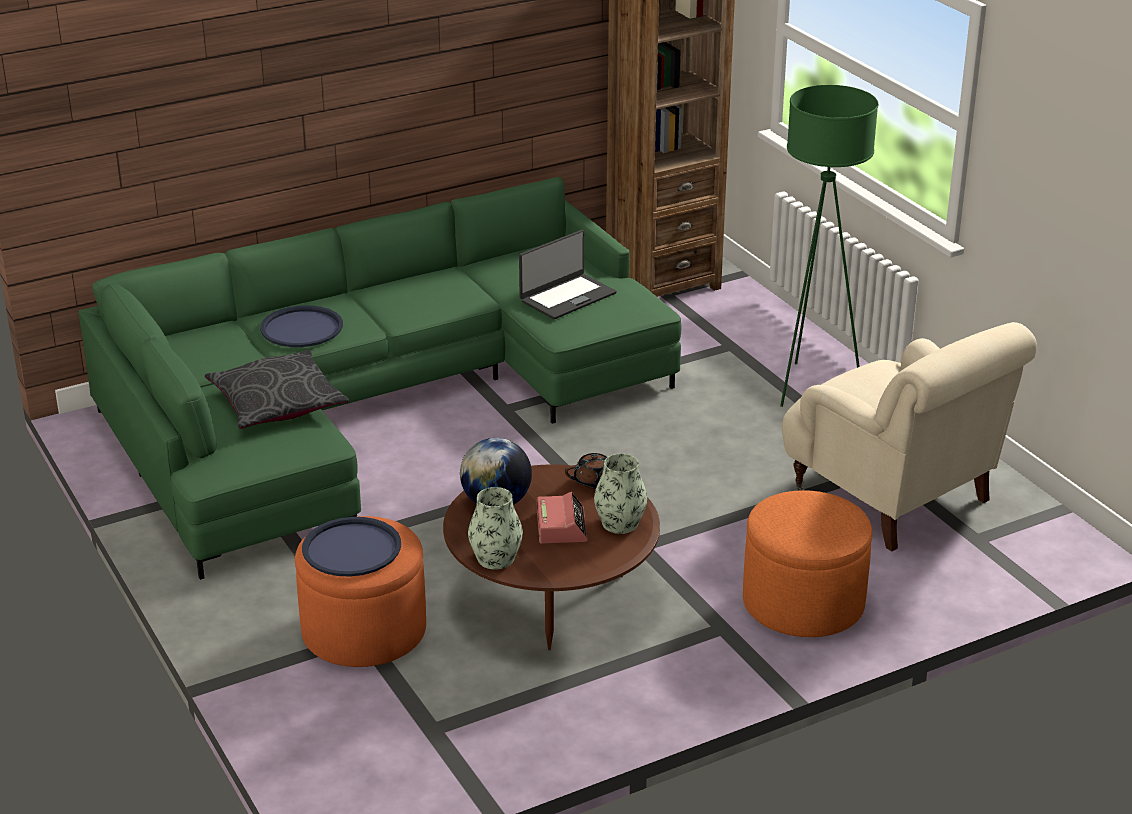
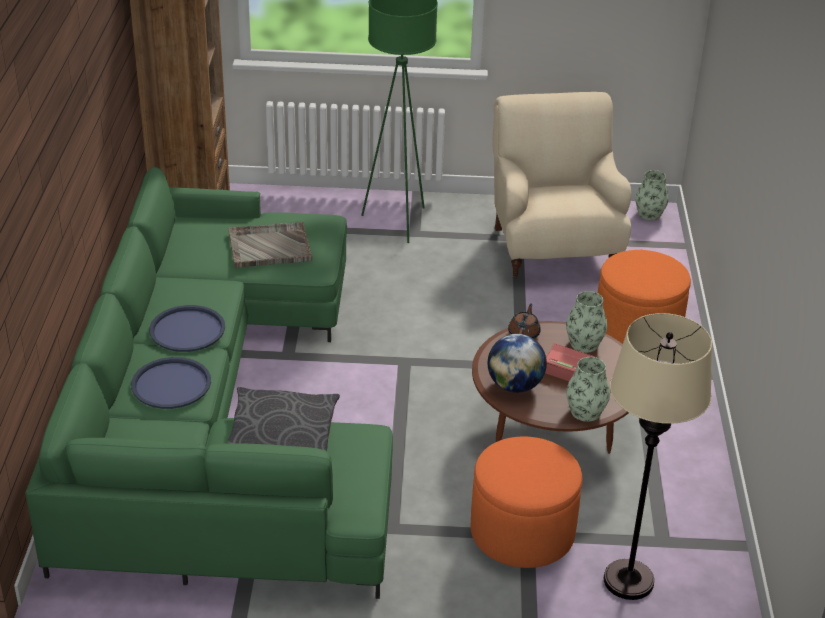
camera: 60 degrees left, 5 degrees up
(347, 723) = (628, 580): none -> beige floor lamp
(351, 548) = (528, 472): blue tray -> blue tray (187, 330)
(567, 297) = (268, 246): laptop -> grey tray
(894, 497) = (553, 249): beige armchair -> beige armchair turned 90 degrees counterclockwise
(1071, 541) = (649, 214): none -> vase

